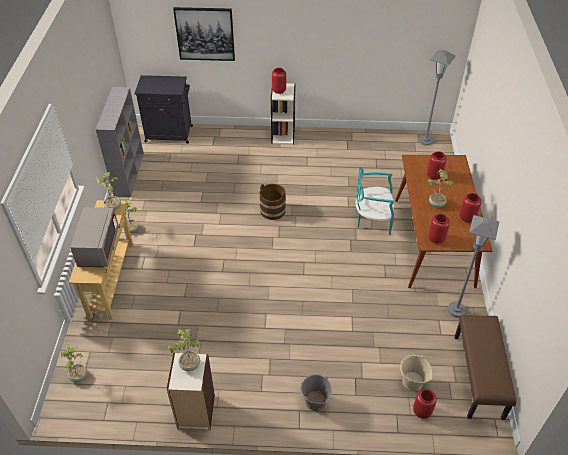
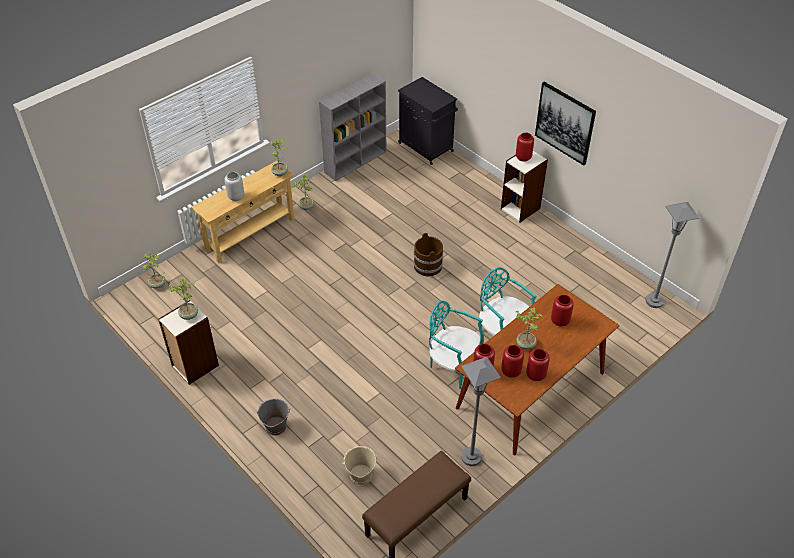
camera: 45 degrees right, 0 degrees up
(99, 248) = (236, 196): grey microwave -> grey vase
(205, 34) = (480, 64): picture -> picture (565, 123)
(370, 261) = (453, 364): none -> turquoise chair
(421, 411) = (338, 500): red vase -> red vase (510, 371)

